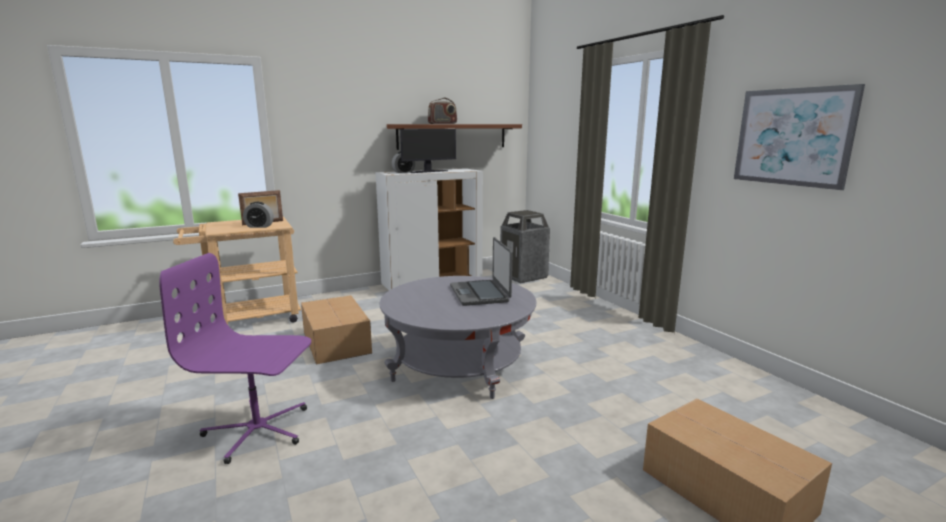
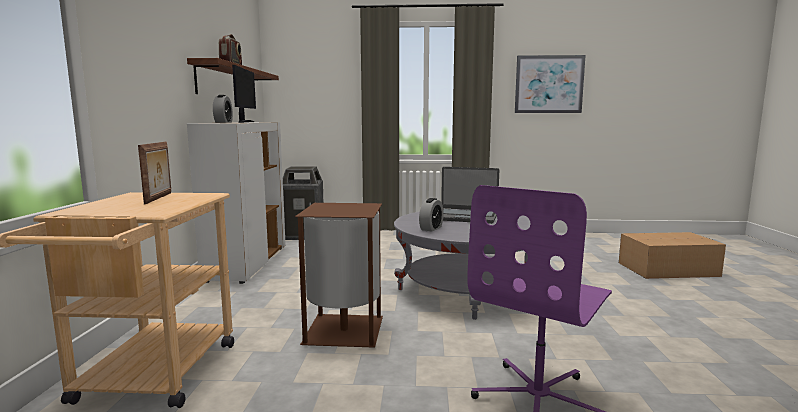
camera: 60 degrees left, 5 degrees down
(259, 226) = (185, 200): alarm clock -> alarm clock (431, 228)
(336, 342) = (343, 330): cardboard box -> brown trash can

